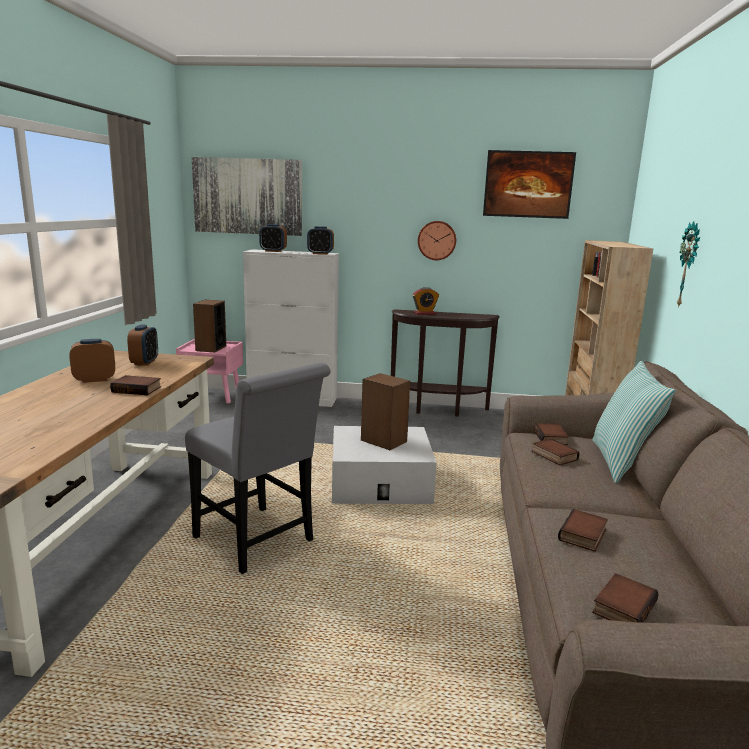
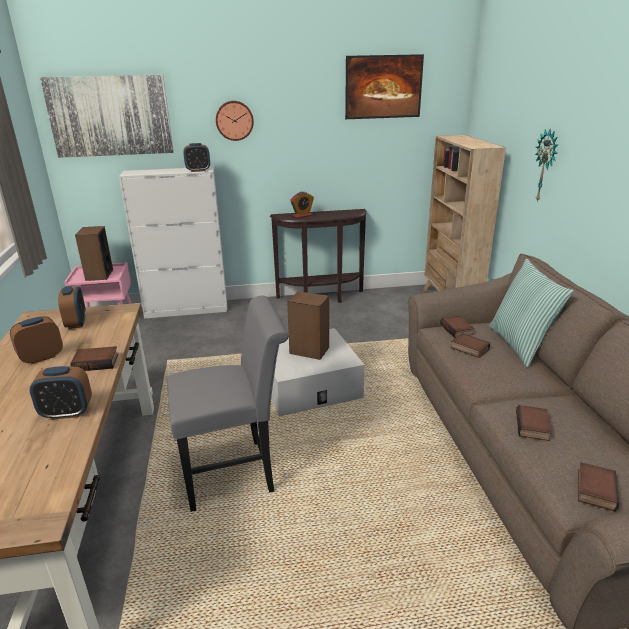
camera: 15 degrees left, 10 degrees up
(258, 542) = (236, 472): grey chair -> grey chair turned 45 degrees counterclockwise
(273, 251) = (148, 171): alarm clock -> alarm clock (67, 413)
(437, 240) = (305, 146): wall clock -> wall clock (234, 120)

